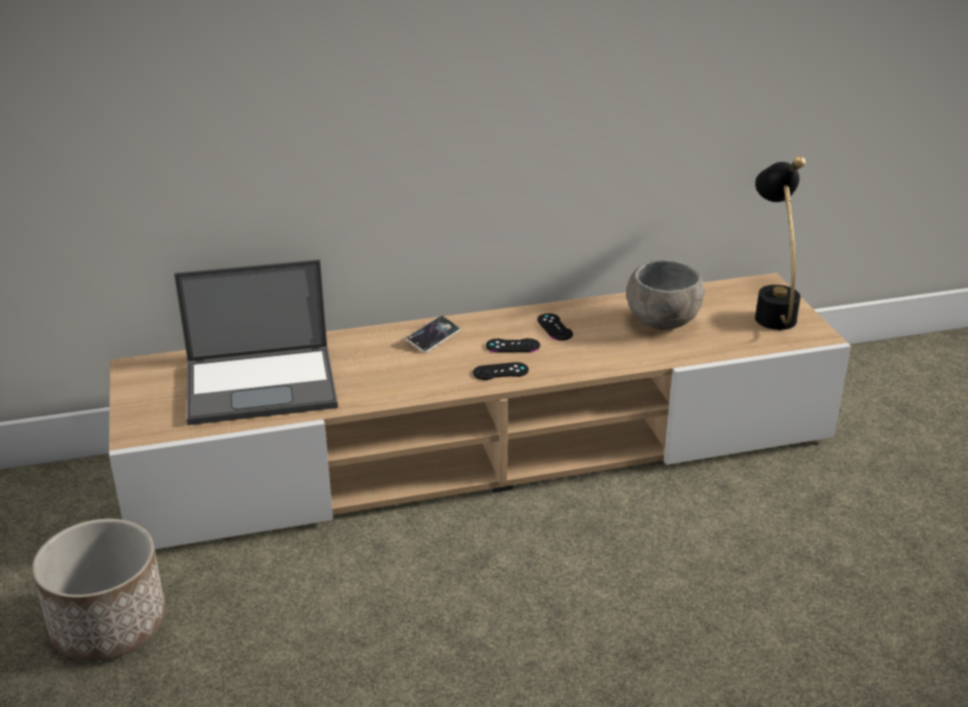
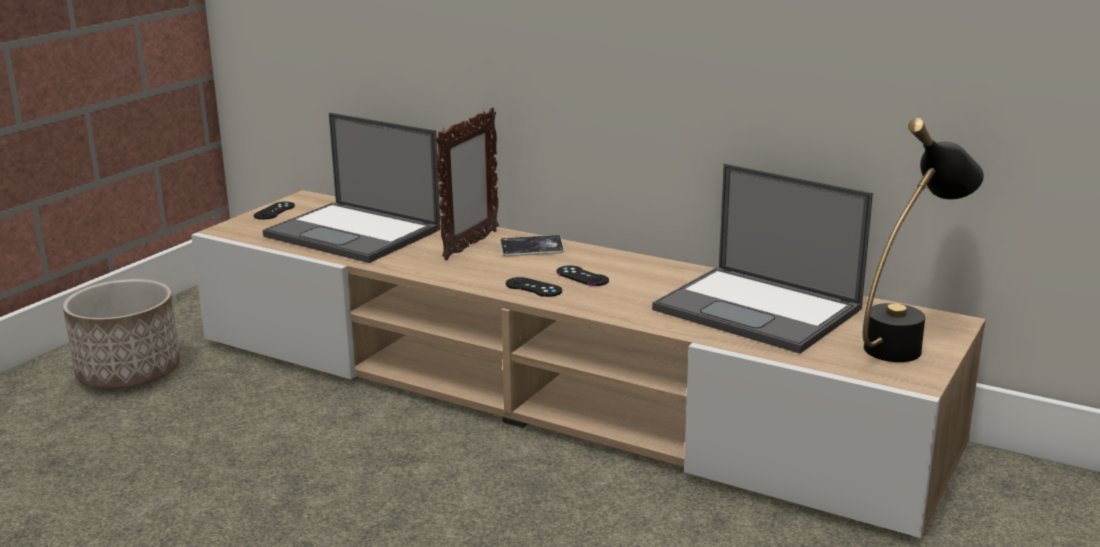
camera: 45 degrees right, 10 degrees down
(380, 354) = (470, 245): none -> picture frame
(554, 327) = (647, 278): black game controller -> black game controller (274, 211)
(663, 322) = (760, 310): grey bowl -> laptop

